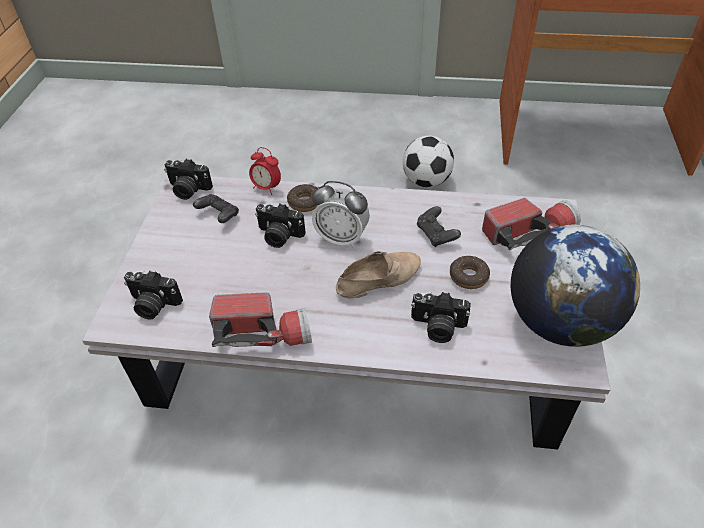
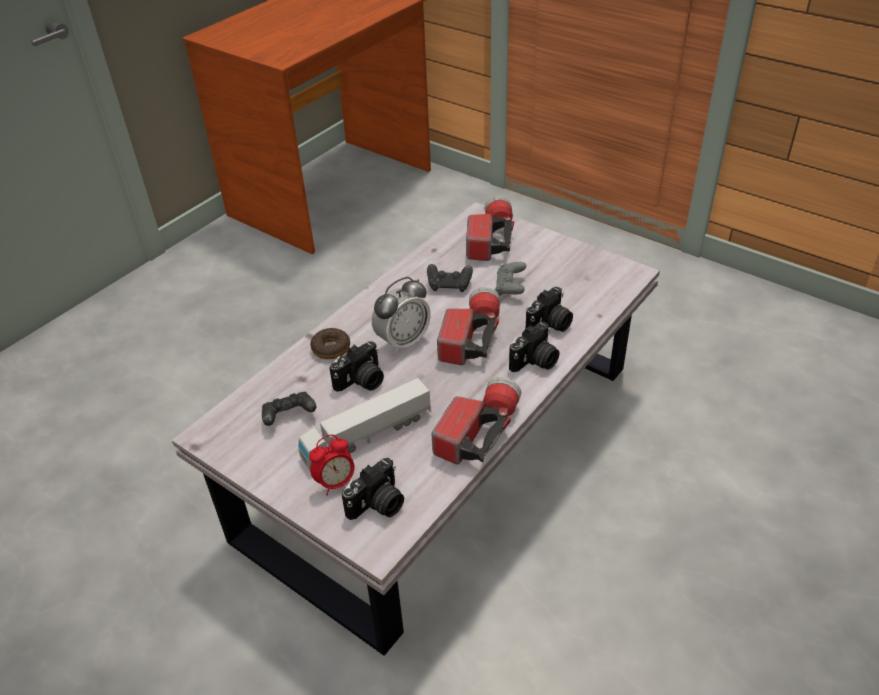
camera: 60 degrees left, 5 degrees down
(188, 190) = (220, 430): camera -> camera (535, 361)
(222, 266) = (367, 435): none -> toy truck
(266, 188) = (281, 368): alarm clock -> alarm clock (336, 483)
(378, 278) = (470, 337): beige shoe -> flashlight
(426, 181) = (280, 311): football -> none
(468, 276) = (510, 287): donut -> grey game controller
(559, 322) = (588, 264): globe -> none

